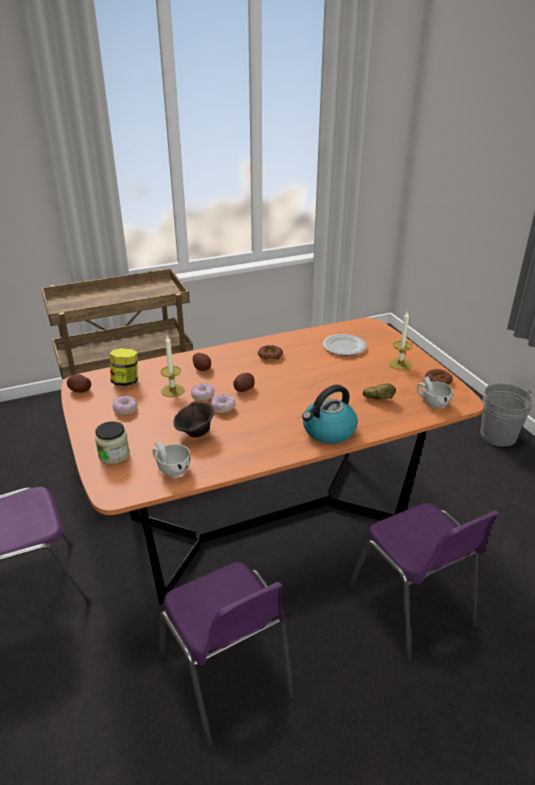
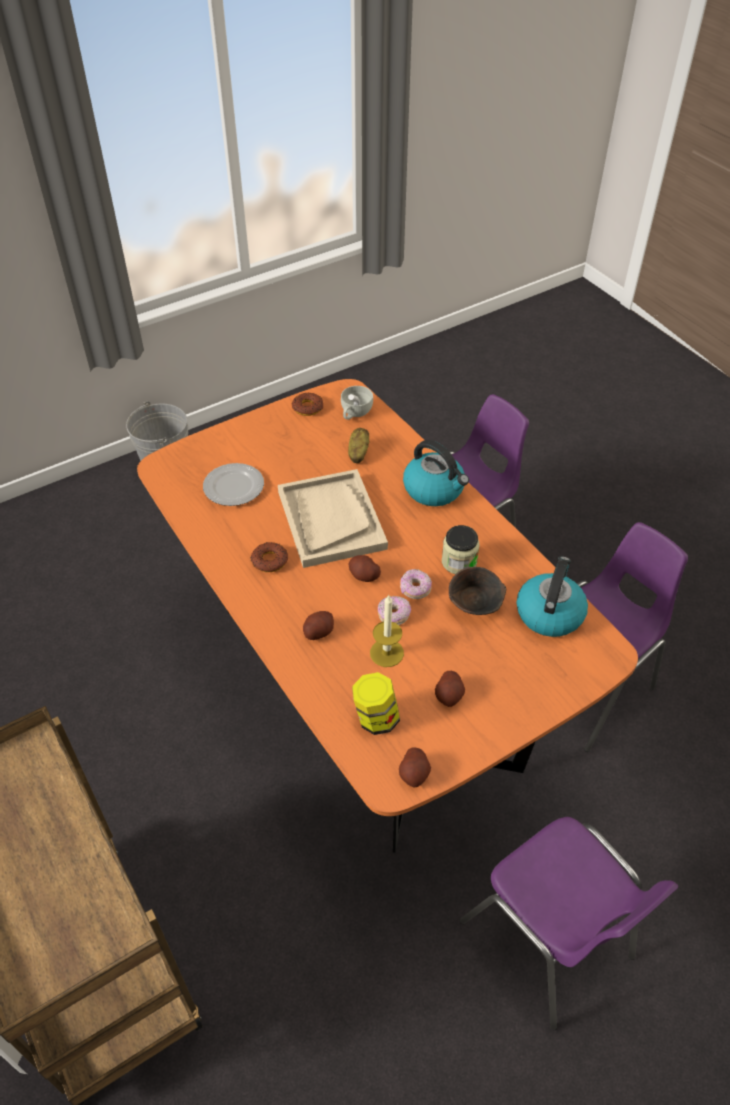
camera: 100 degrees left, 15 degrees up
(114, 455) = (547, 676): jar -> jar (459, 562)
(125, 410) = (449, 695): donut -> potato
(171, 468) = (549, 613): white cup -> kettle
(303, 381) = (331, 520): none -> beige tray
(400, 364) = (273, 436): candle -> none

